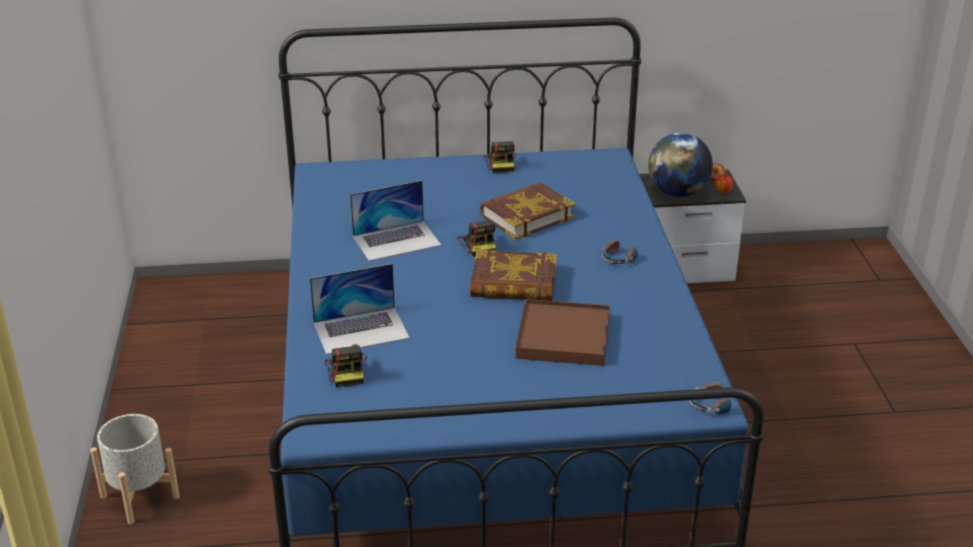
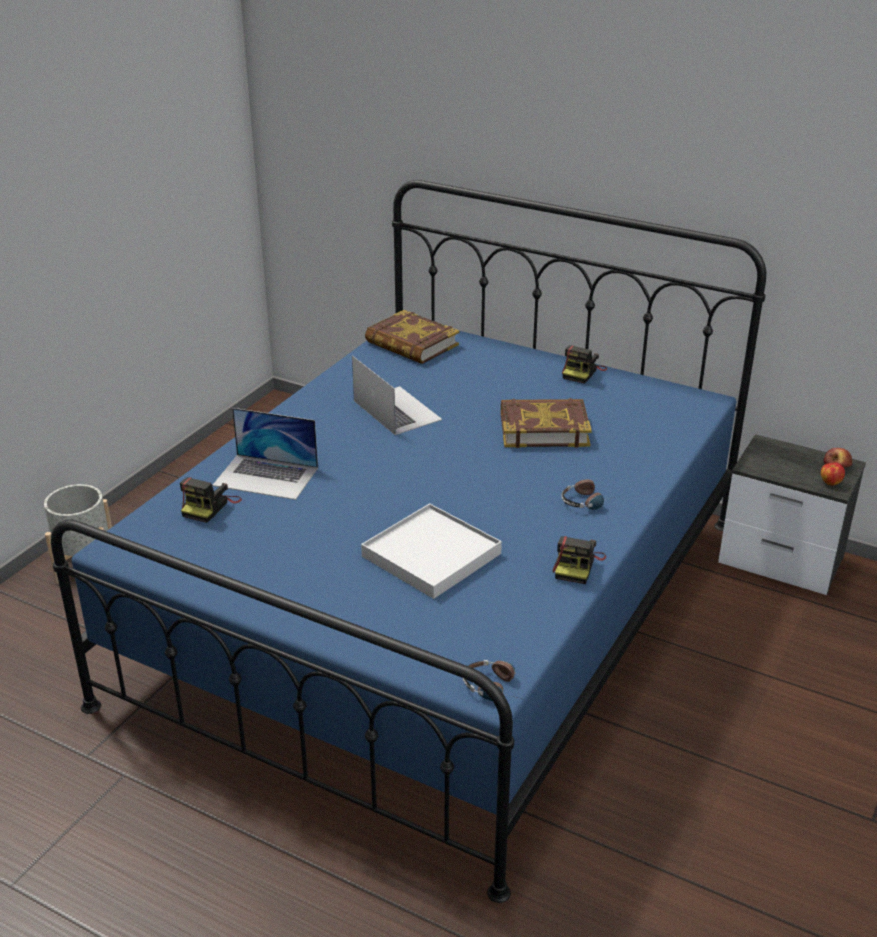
camera: 35 degrees right, 0 degrees up
(397, 240) = (396, 410): laptop -> laptop turned 135 degrees counterclockwise
(478, 244) = (464, 439): camera -> camera (577, 565)
(513, 283) = (450, 487): book -> book (411, 344)
(563, 336) = (431, 555): brown tray -> white tray
(677, 193) = (774, 467): globe -> none

